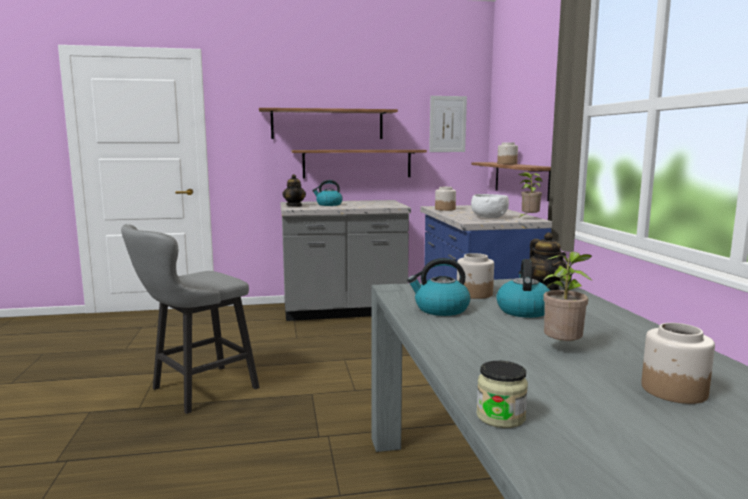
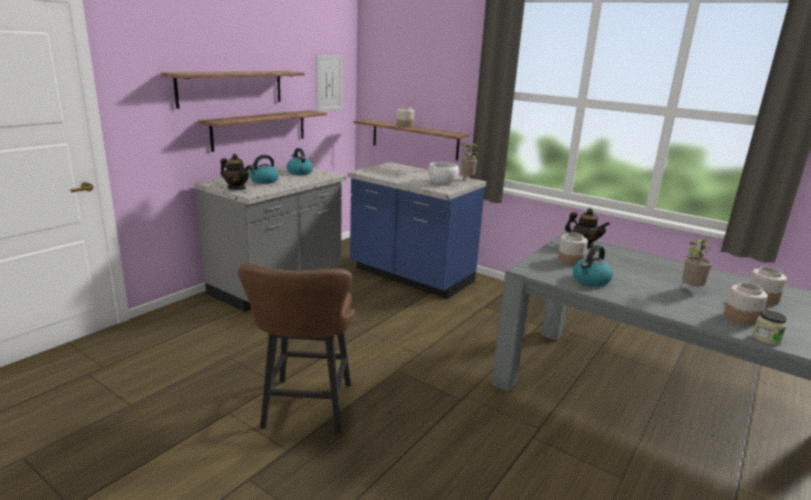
camera: 45 degrees left, 10 degrees up
(193, 392) = (305, 413): grey stool -> brown stool
(445, 209) = (380, 174): jar -> jar (740, 317)
(523, 310) = (619, 267): kettle -> kettle (299, 172)

